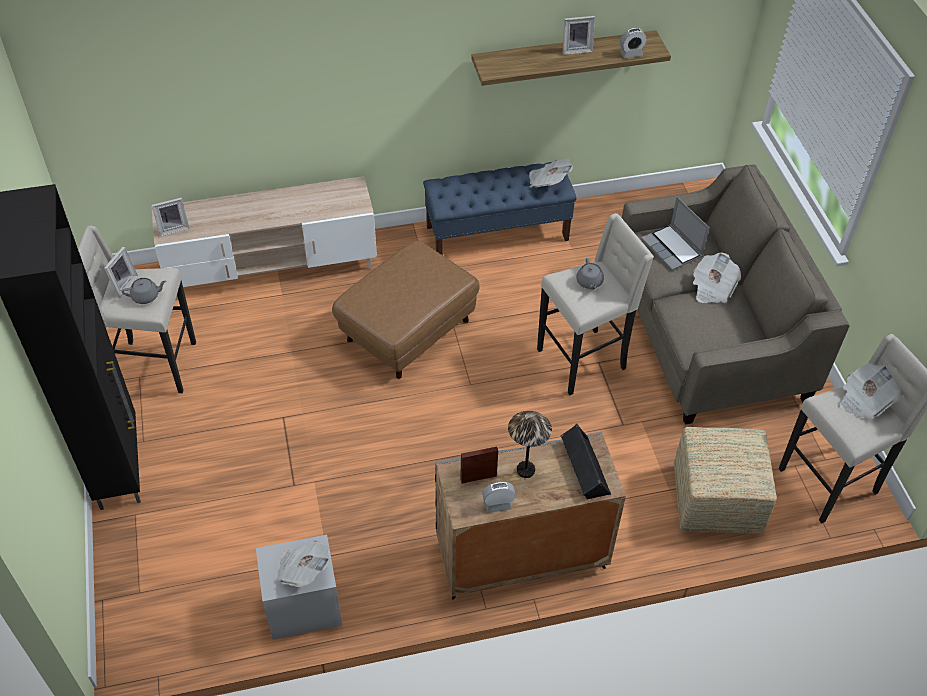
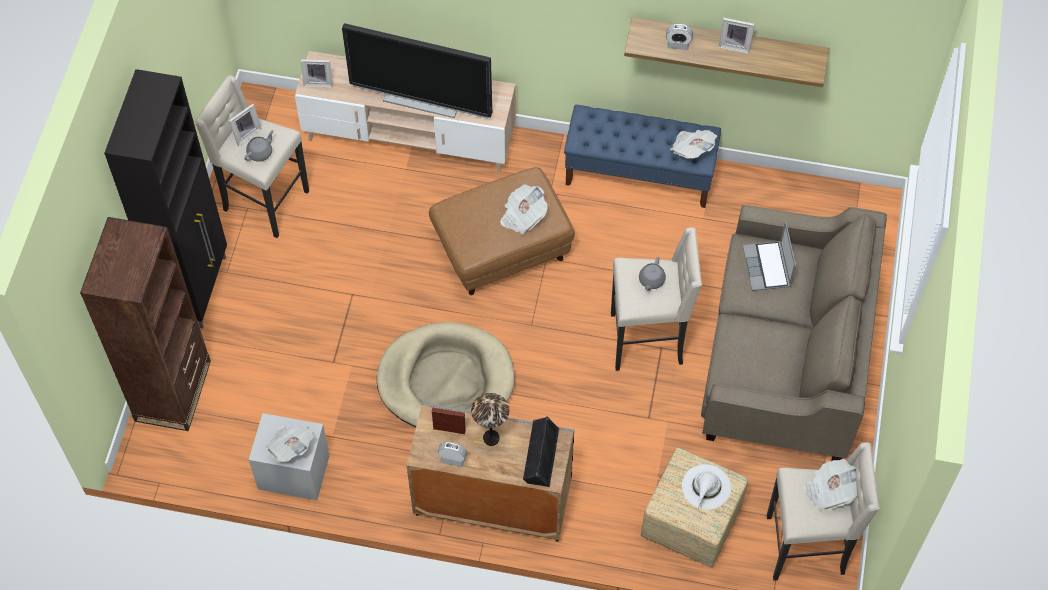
camera: 25 degrees right, 10 degrees up
(134, 575) = (173, 391): none -> brown bookcase
(146, 296) = (260, 153): grey teapot -> grey teapot turned 60 degrees counterclockwise
(283, 213) = (422, 100): none -> television
(416, 461) = (446, 381): none -> beige dog bed
(631, 54) = (785, 68): alarm clock -> alarm clock (678, 44)
(712, 288) = (780, 323): newspaper -> newspaper (522, 216)
(735, 451) = (706, 487): none -> white hat

